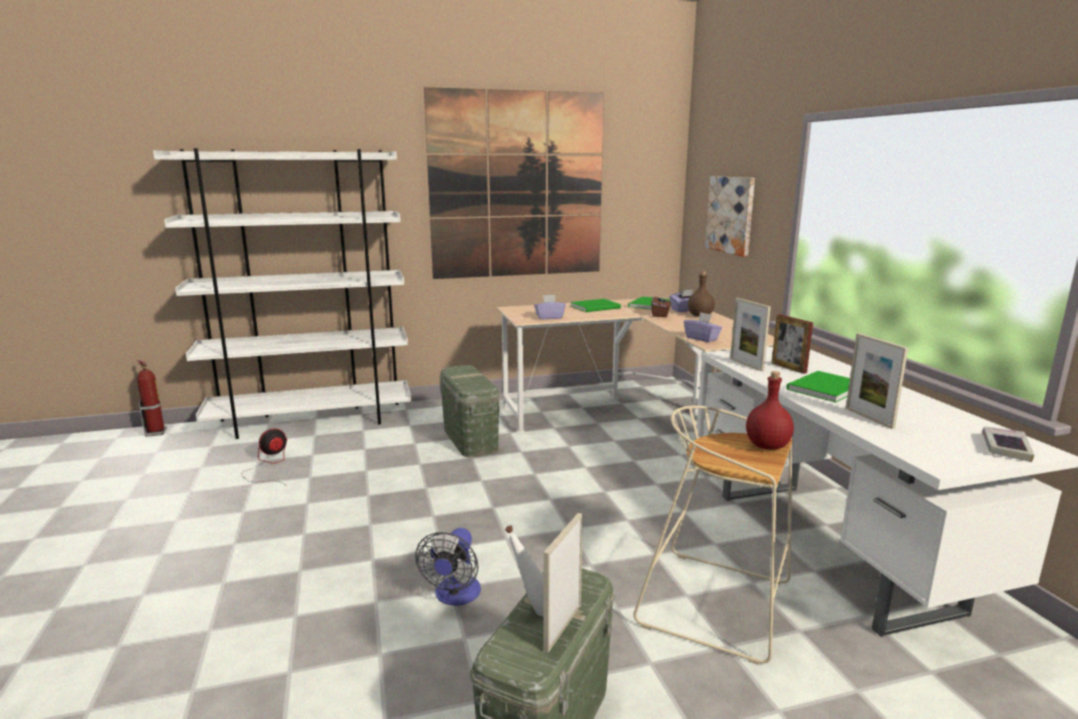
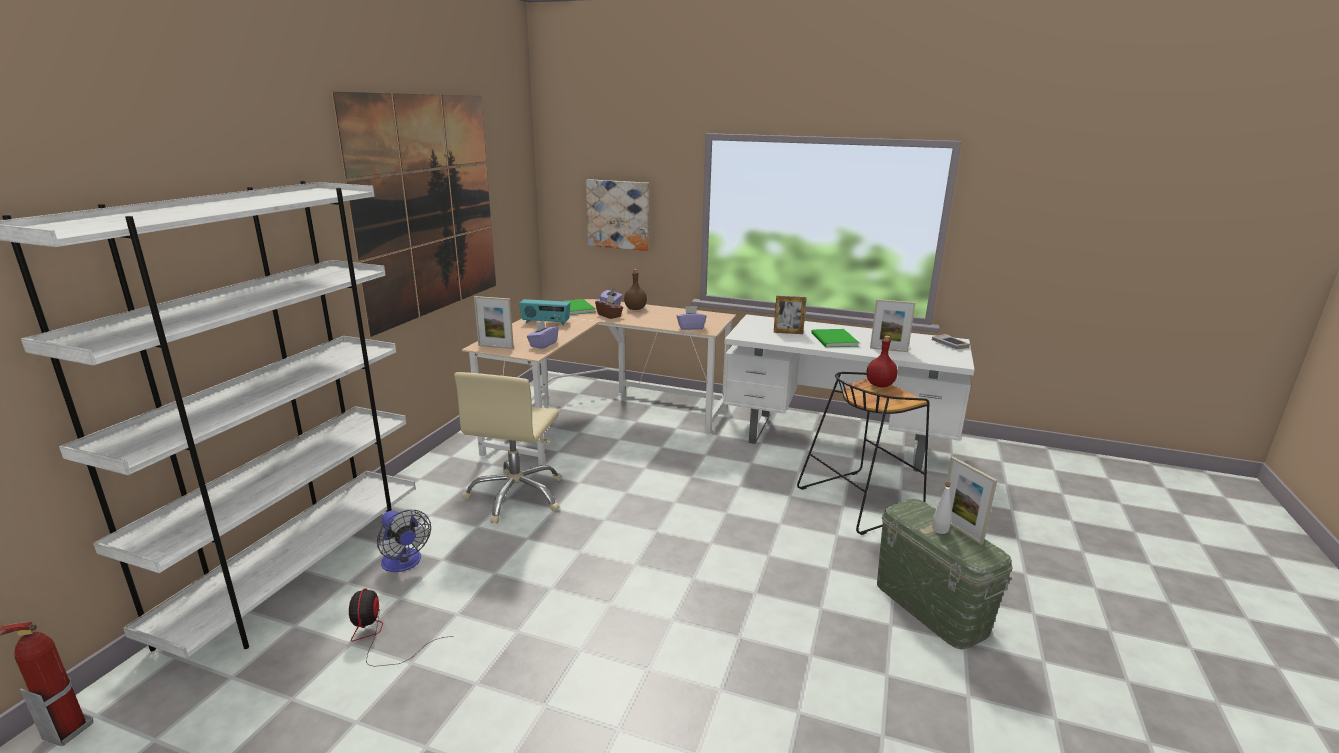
camera: 55 degrees left, 5 degrees up
(455, 596) = (766, 594): fan -> fan (404, 563)
(469, 439) = (516, 496): green storage box -> beige office chair
(597, 307) = (545, 322): green book -> radio
(718, 604) = (859, 500): beige stool -> black stool
(746, 364) = (768, 338): picture frame -> picture frame (496, 347)

